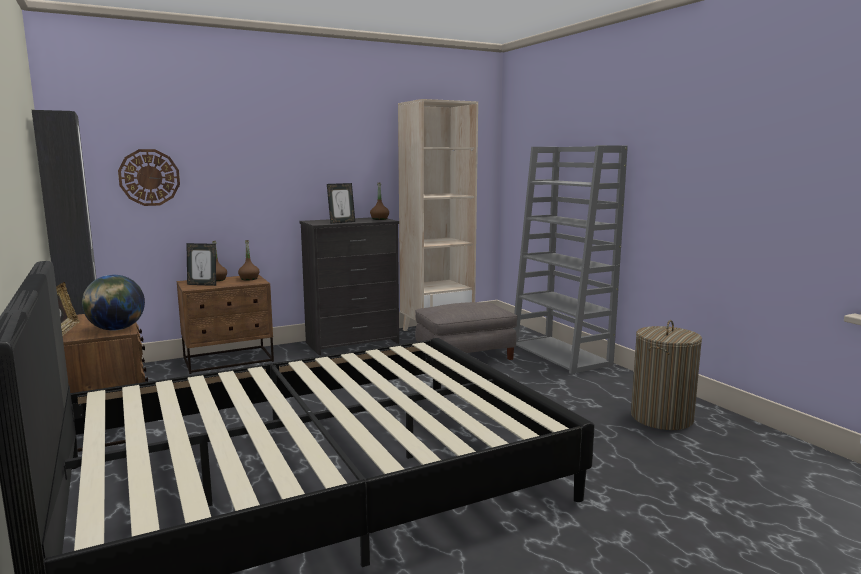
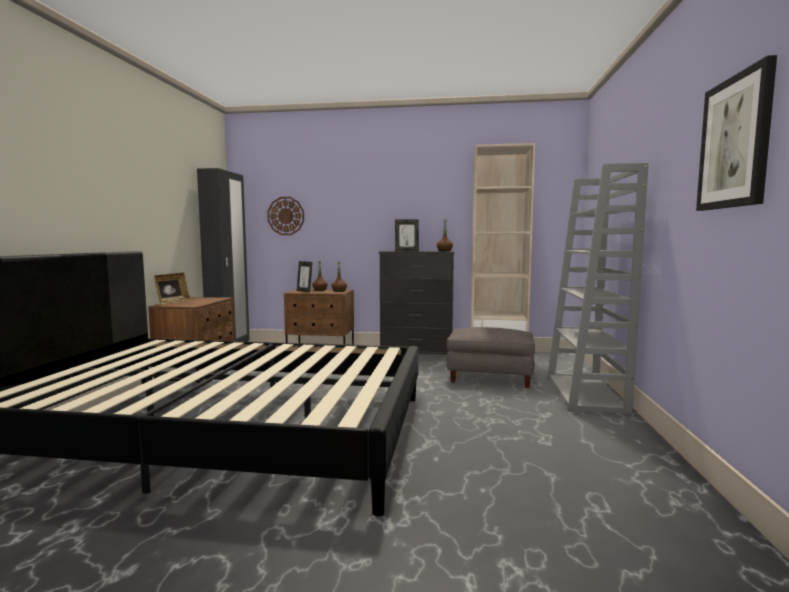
camera: 35 degrees right, 5 degrees down
(116, 329) = (193, 304): globe -> none
(661, 418) = (605, 474): laundry basket -> none
(740, 152) = (735, 142): none -> picture

